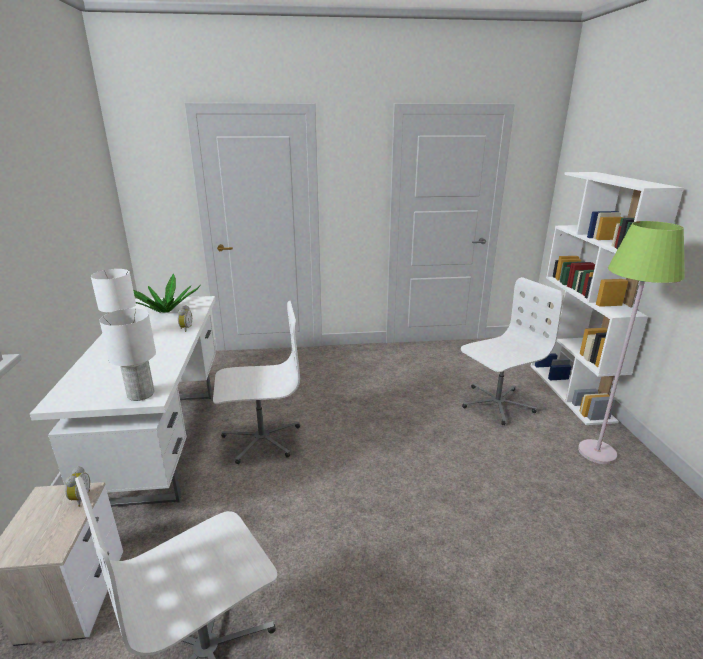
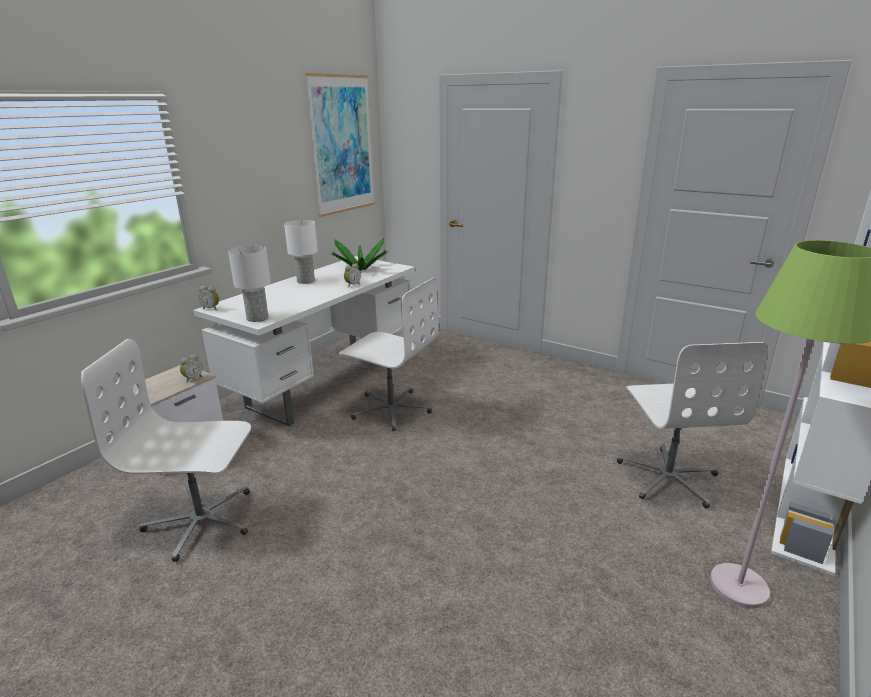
camera: 40 degrees right, 0 degrees up
(56, 403) = (211, 308): none -> alarm clock
(90, 179) = (342, 145): none -> picture
(496, 404) = (668, 477): white office chair -> white office chair turned 75 degrees clockwise

